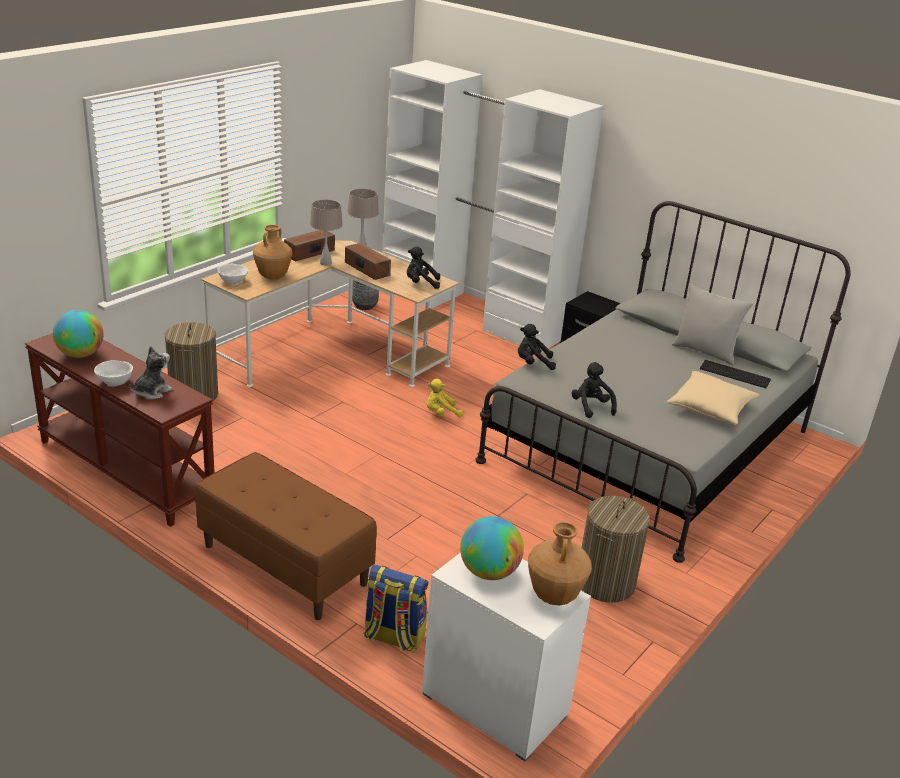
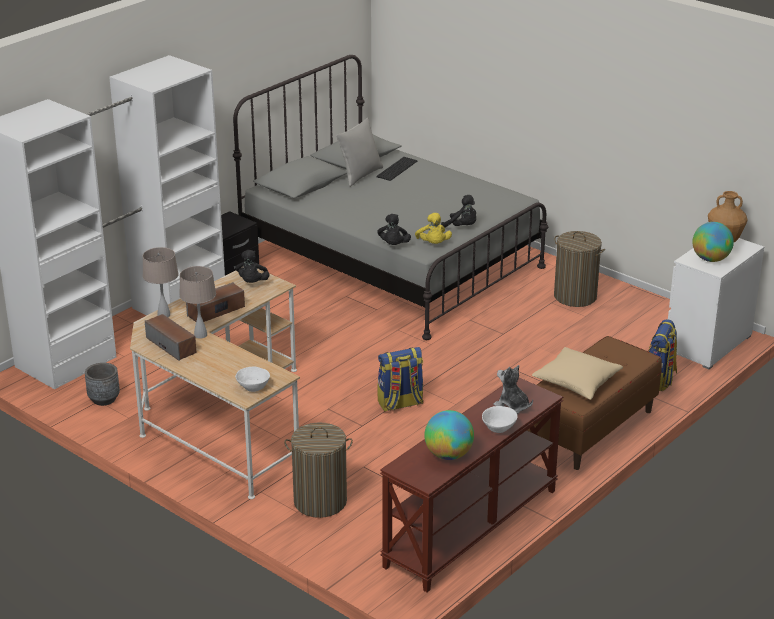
camera: 85 degrees left, 0 degrees up
(273, 276) = (239, 364): brown vase -> none
(348, 440) = (400, 404): none -> backpack
(441, 413) = (347, 355): yellow plush toy -> yellow plush toy (433, 244)
(591, 407) = (462, 227): black plush toy -> black plush toy turned 135 degrees counterclockwise
(711, 408) = (453, 184): beige pillow -> beige pillow (576, 382)

